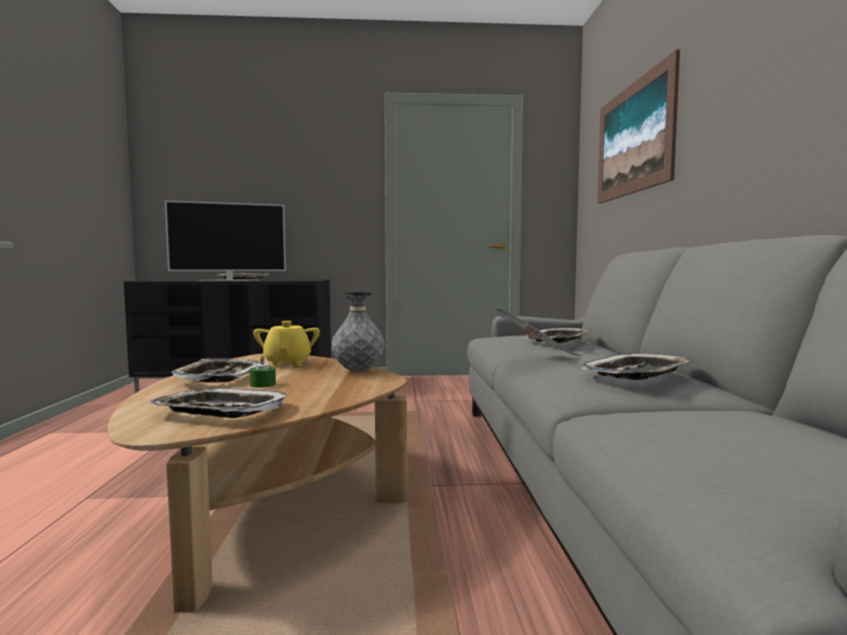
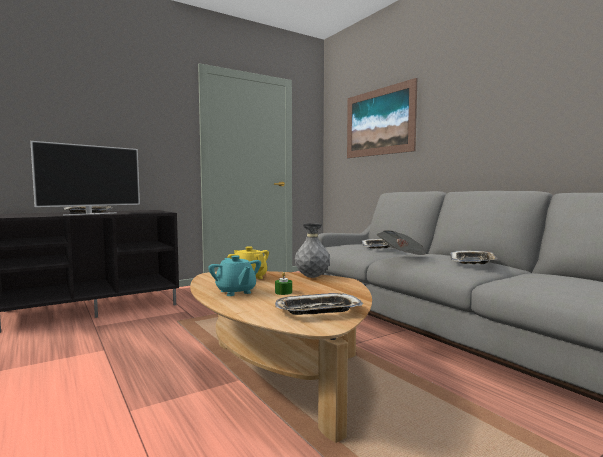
camera: 30 degrees left, 0 degrees up
(219, 377) = (235, 292): tray -> turquoise teapot

